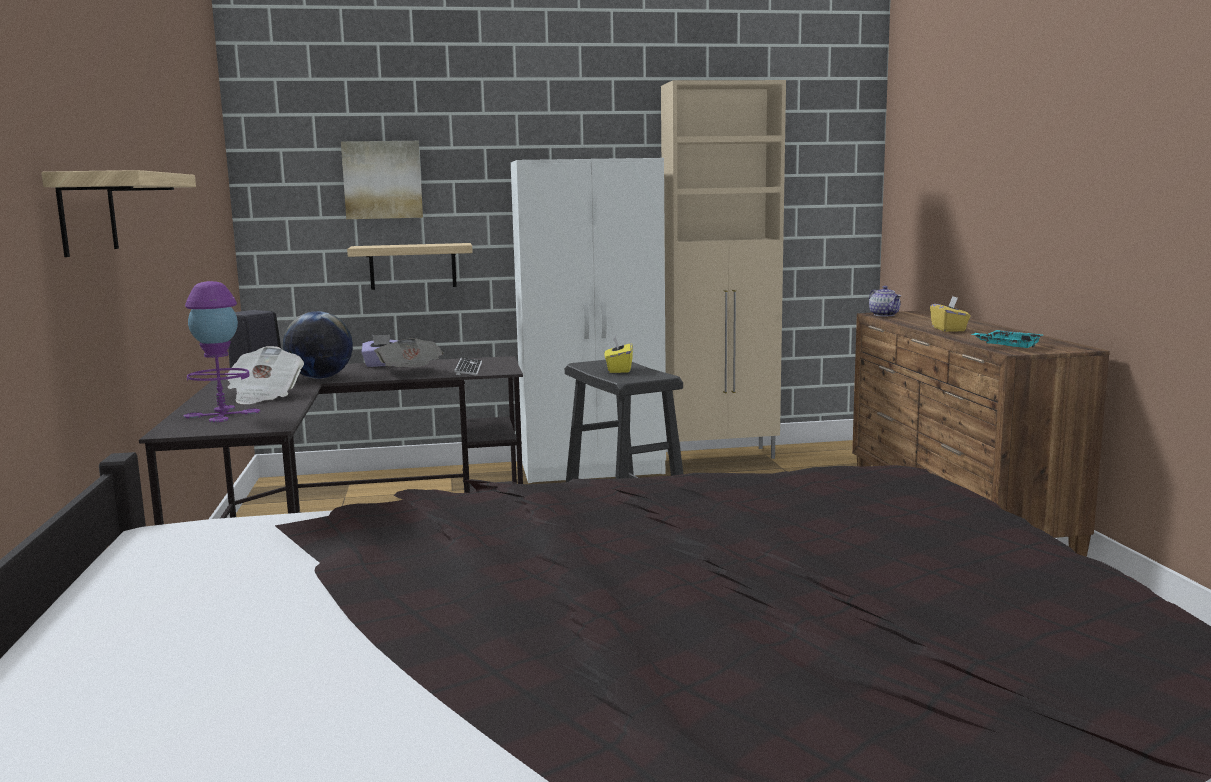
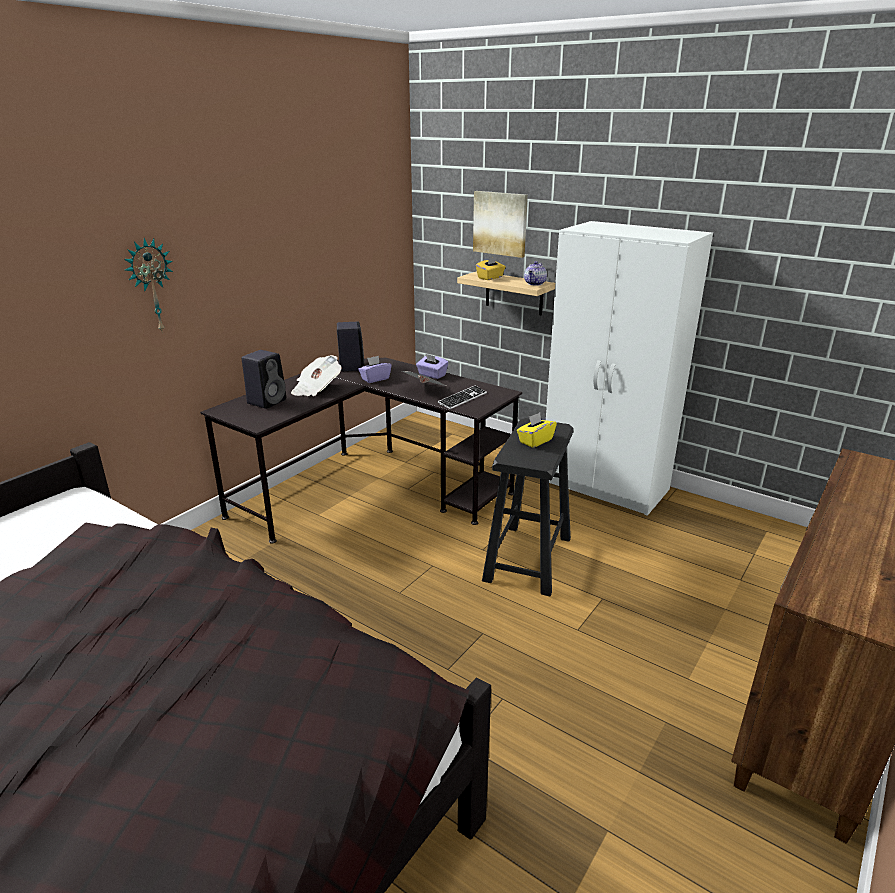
camera: 45 degrees right, 15 degrees up
(87, 213) = (151, 286): shelf -> wall clock
(222, 414) = (267, 401): purple table lamp -> black speaker
(320, 378) = (375, 379): globe -> purple tissue box
(722, 456) = (724, 516): beige cabinet -> none
(884, 315) = (860, 463): teapot -> teapot (535, 283)
(949, 329) = (853, 522): yellow tissue box -> yellow tissue box (490, 278)
(1008, 346) = (824, 587): turquoise tray -> none

